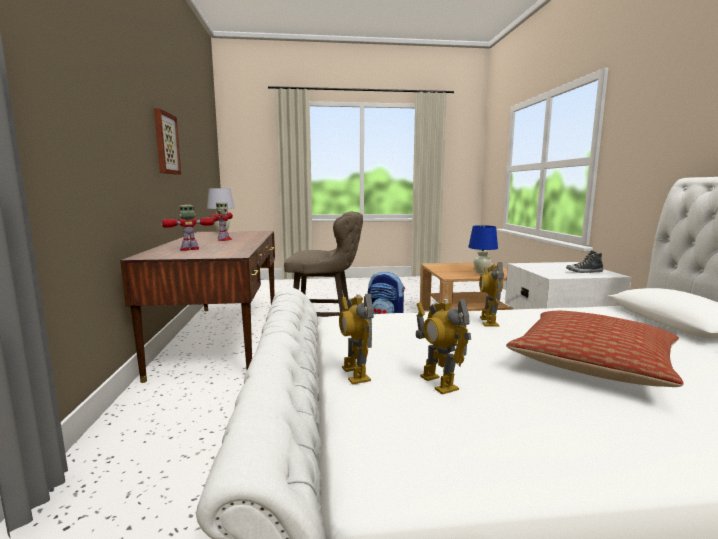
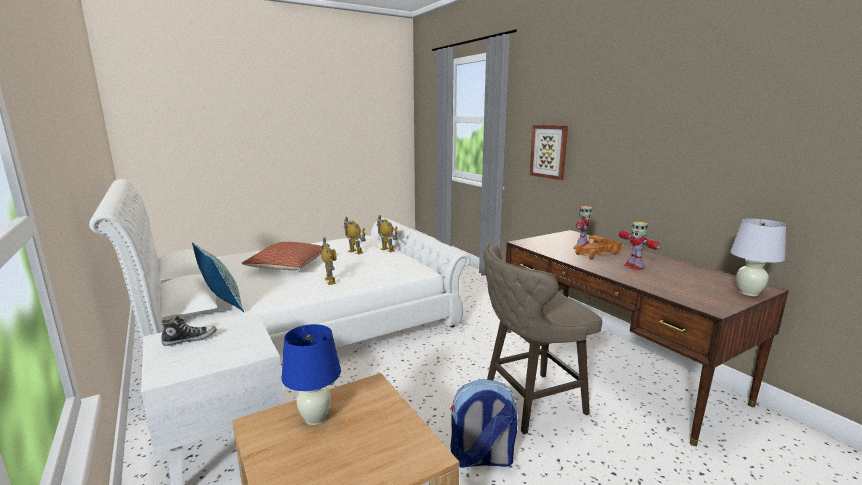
camera: 155 degrees right, 5 degrees up
(166, 143) = (709, 149): picture -> picture (549, 151)
(213, 245) = (598, 254): none -> toy truck
(624, 316) = (222, 304): none -> pillow

